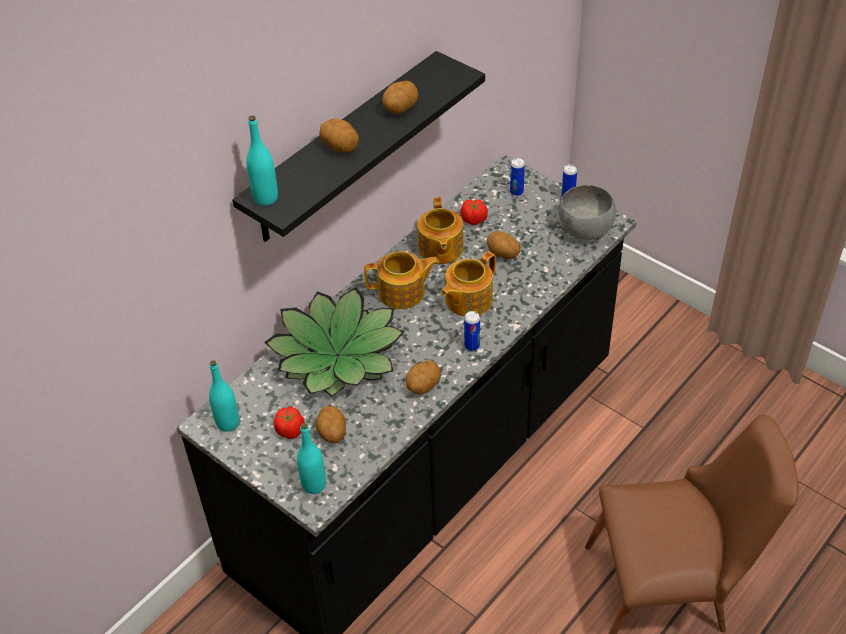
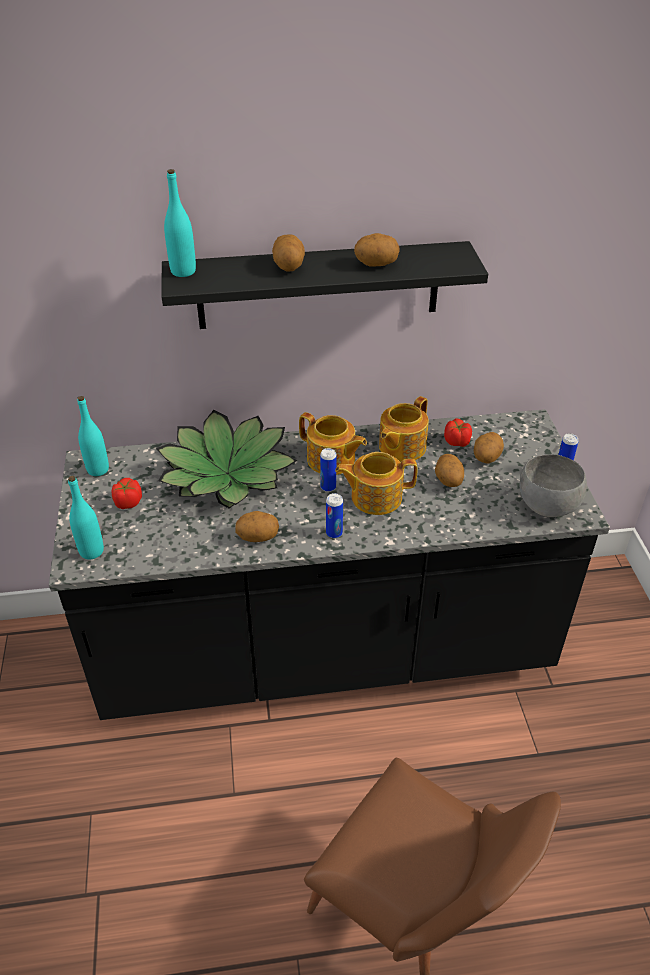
camera: 40 degrees right, 5 degrees down
(332, 434) = (150, 525): potato -> potato (486, 458)
(516, 192) = (520, 442): can -> can (328, 487)

